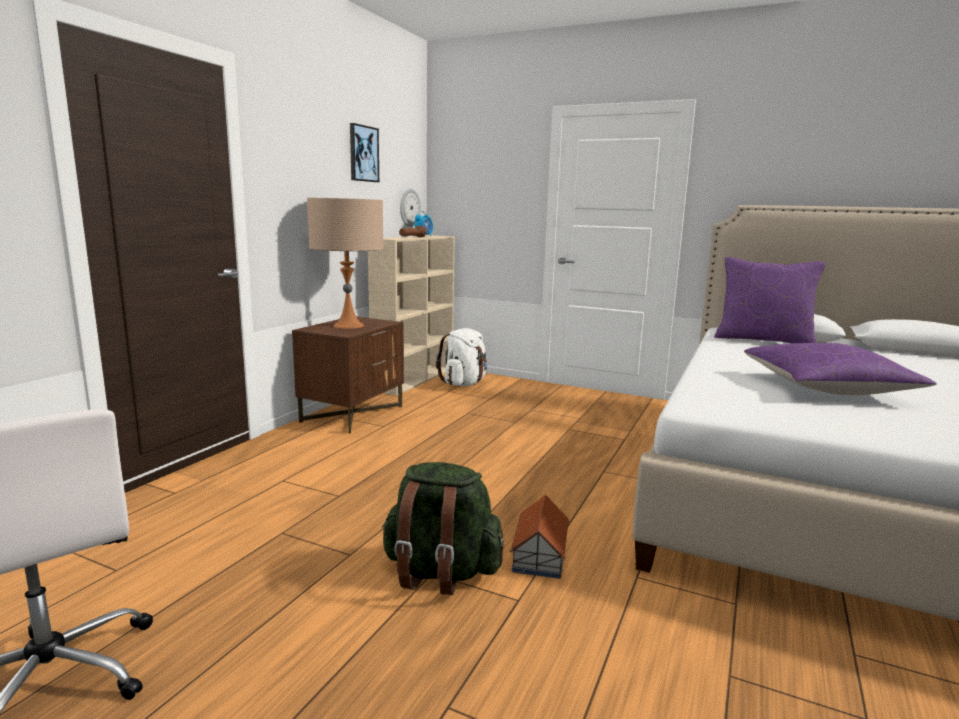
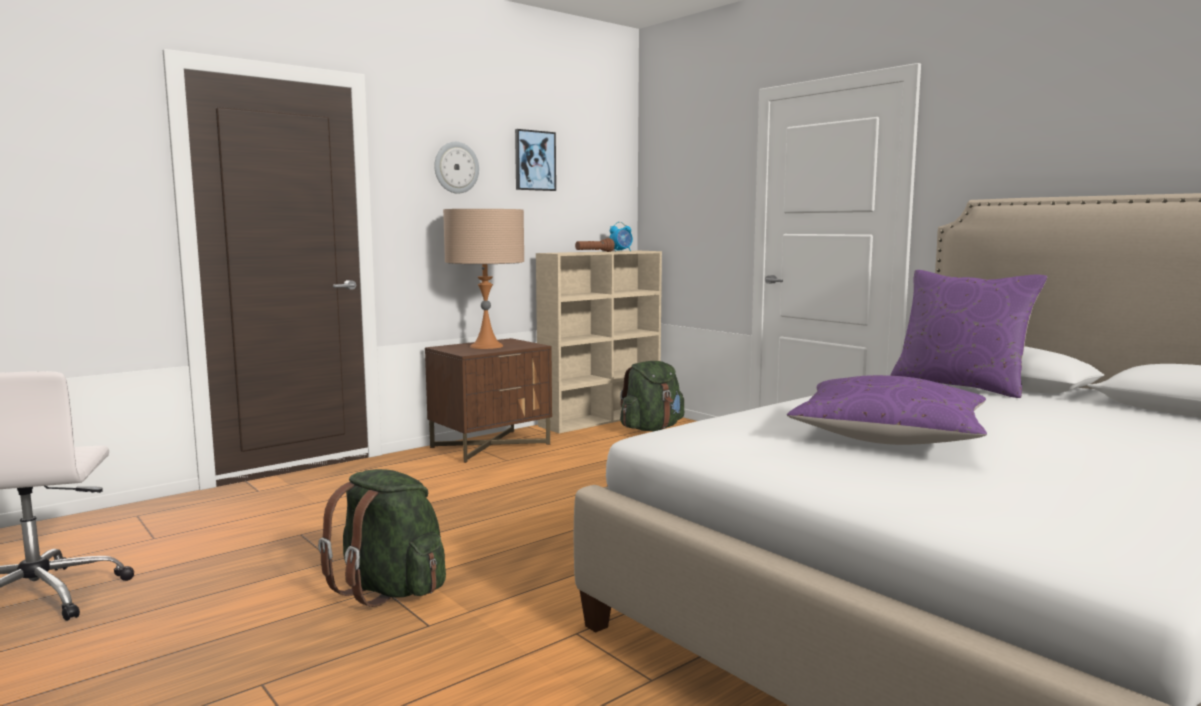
camera: 25 degrees right, 5 degrees down
(409, 207) = (606, 218): wall clock -> wall clock (456, 167)
(464, 384) = (651, 429): white backpack -> green backpack
(540, 554) = (504, 594): toy house -> none

